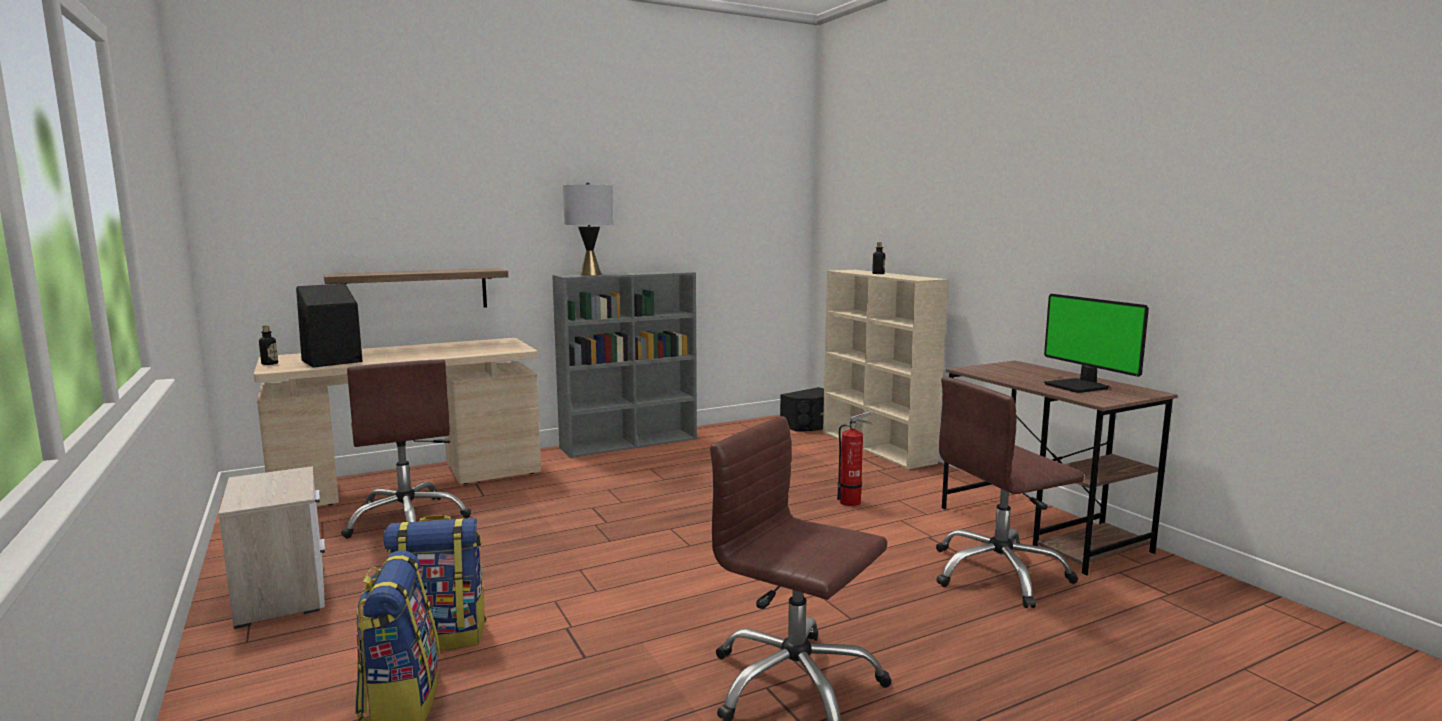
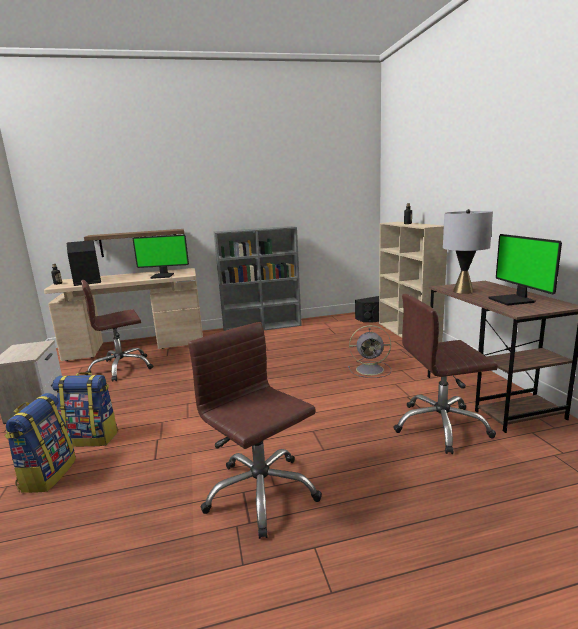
camera: 15 degrees right, 5 degrees up
(408, 520) = (121, 368): brown office chair -> brown office chair turned 75 degrees clockwise
(474, 351) = (163, 276): none -> monitor
(590, 274) = (233, 230): grey table lamp -> grey table lamp (463, 291)
(852, 502) = (371, 369): fire extinguisher -> grey fan

